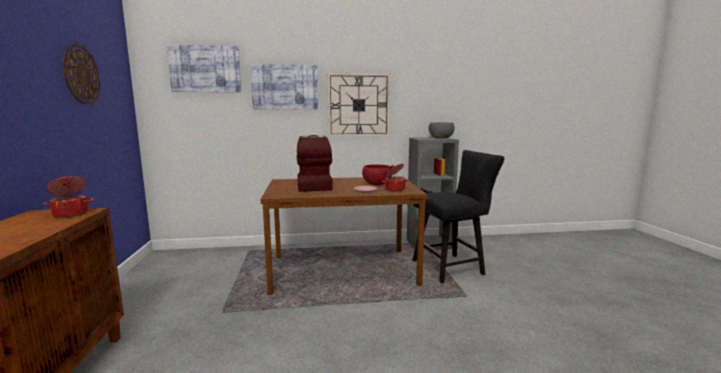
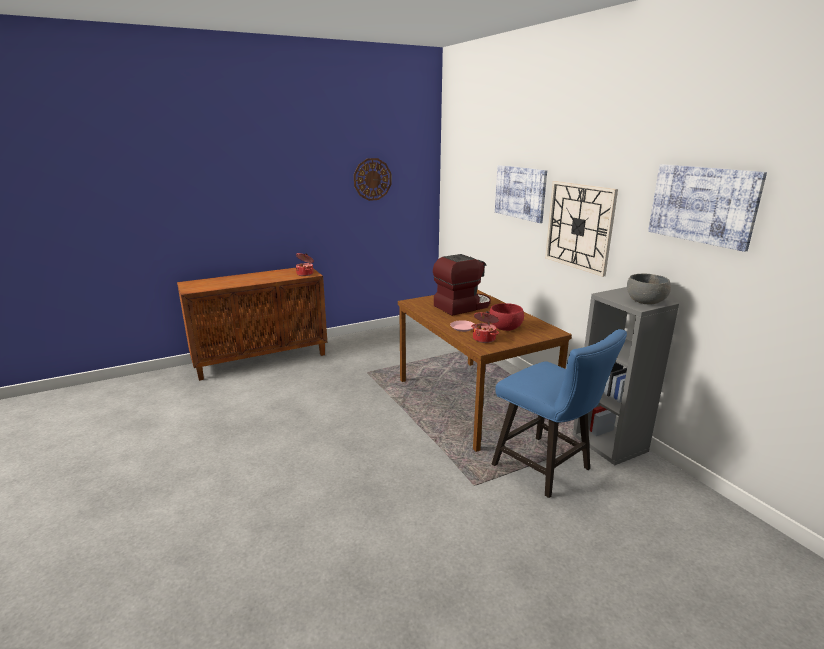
camera: 70 degrees right, 10 degrees up
(205, 69) = (473, 167): picture -> picture (702, 205)
(452, 267) = (547, 469): black chair -> blue chair

